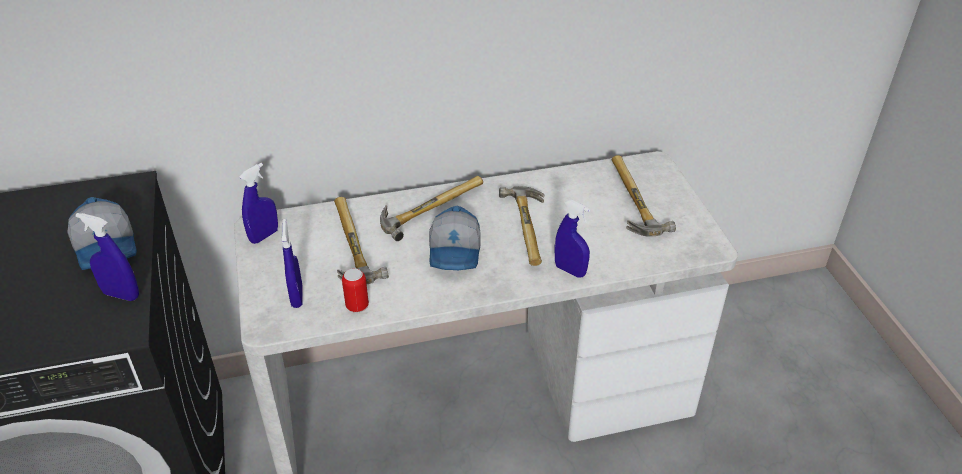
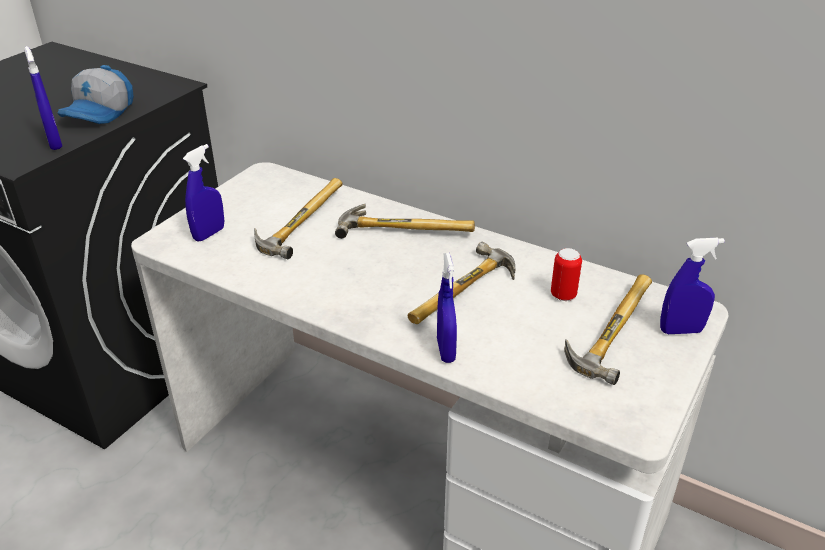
camera: 45 degrees right, 5 degrees down
(264, 236) = (257, 182): blue spray bottle -> blue spray bottle (681, 330)
(357, 306) = (235, 266): can -> can (563, 295)
(456, 251) = (371, 273): cap -> none

